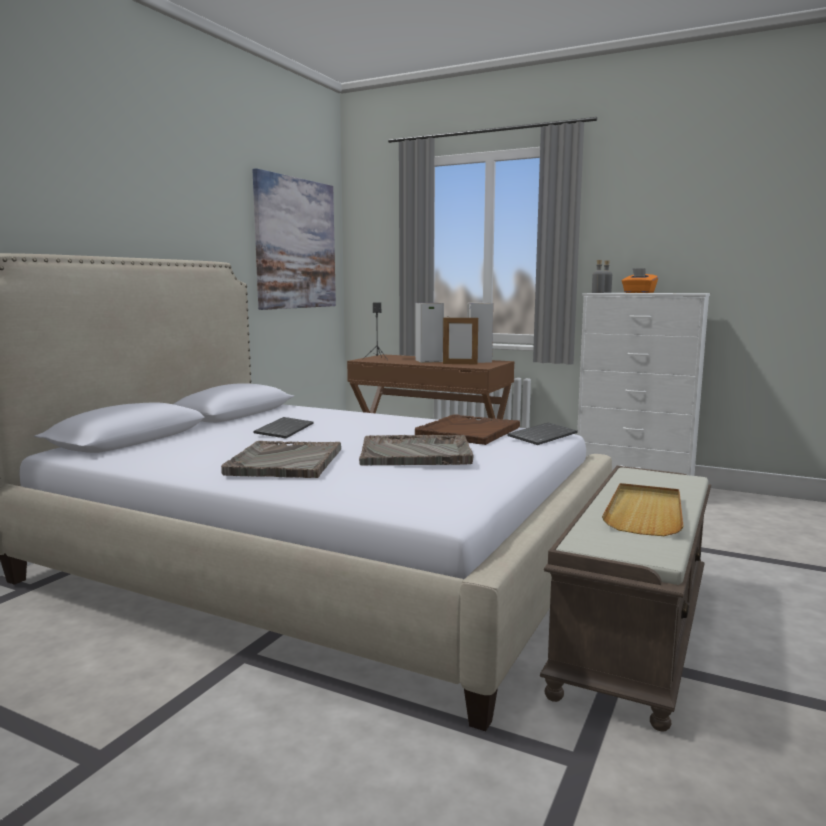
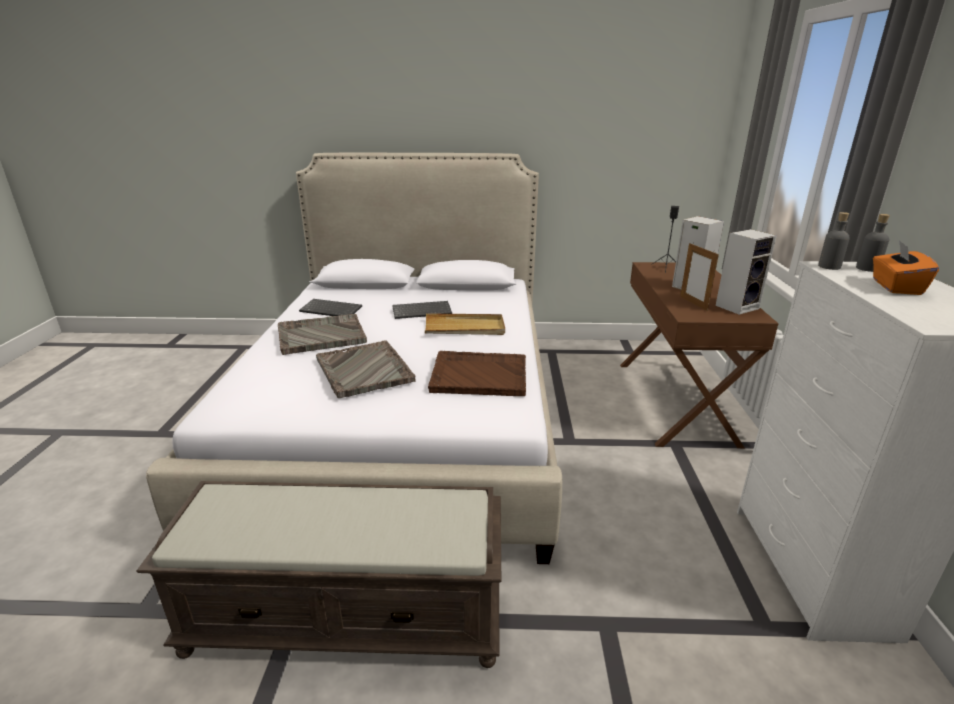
camera: 65 degrees right, 15 degrees up
(296, 244) = (638, 129): picture -> none
(542, 435) = (491, 414): keyboard -> keyboard (332, 310)
(645, 513) = (309, 522): beige tray -> beige tray (464, 328)

